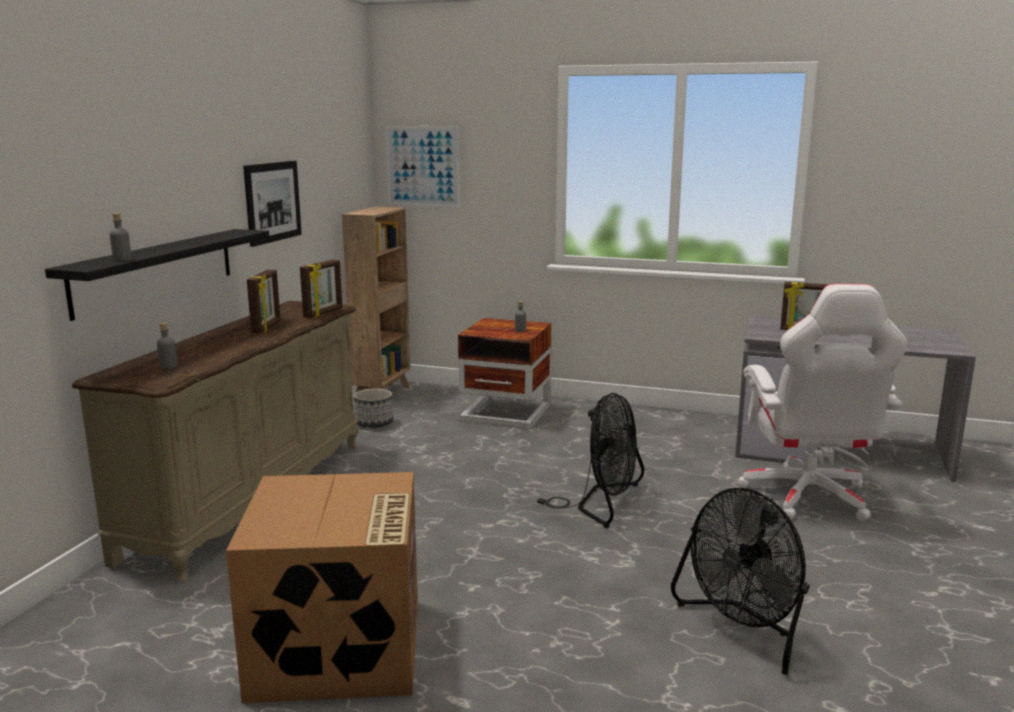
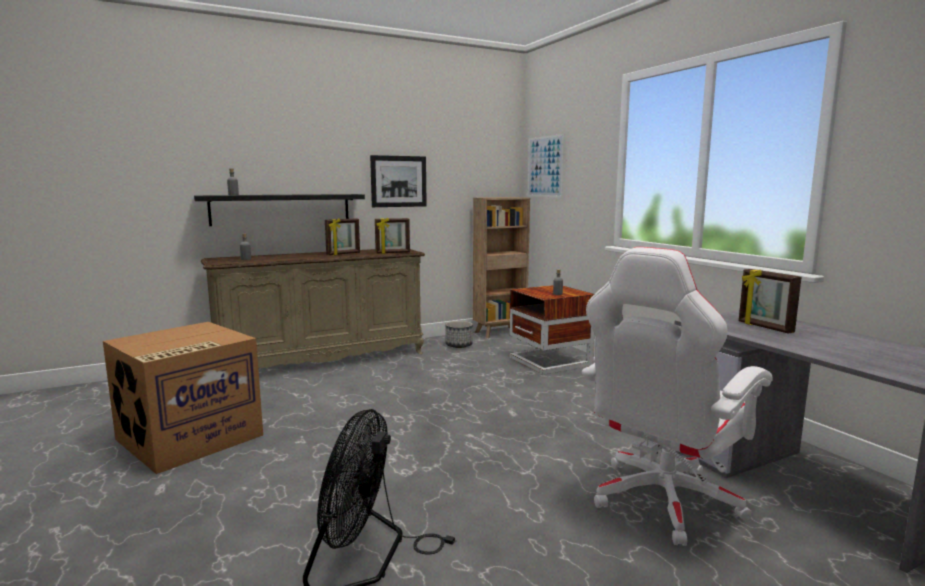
camera: 45 degrees right, 5 degrees down
(600, 503) = (478, 431): black fan -> none

